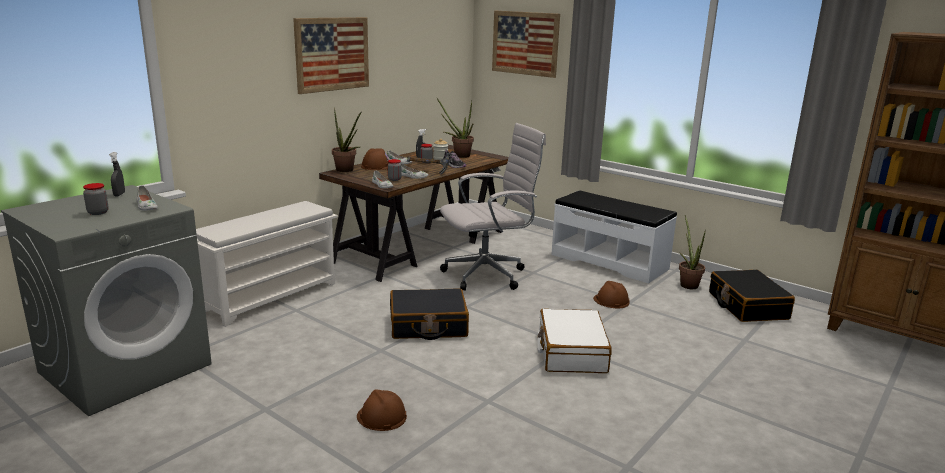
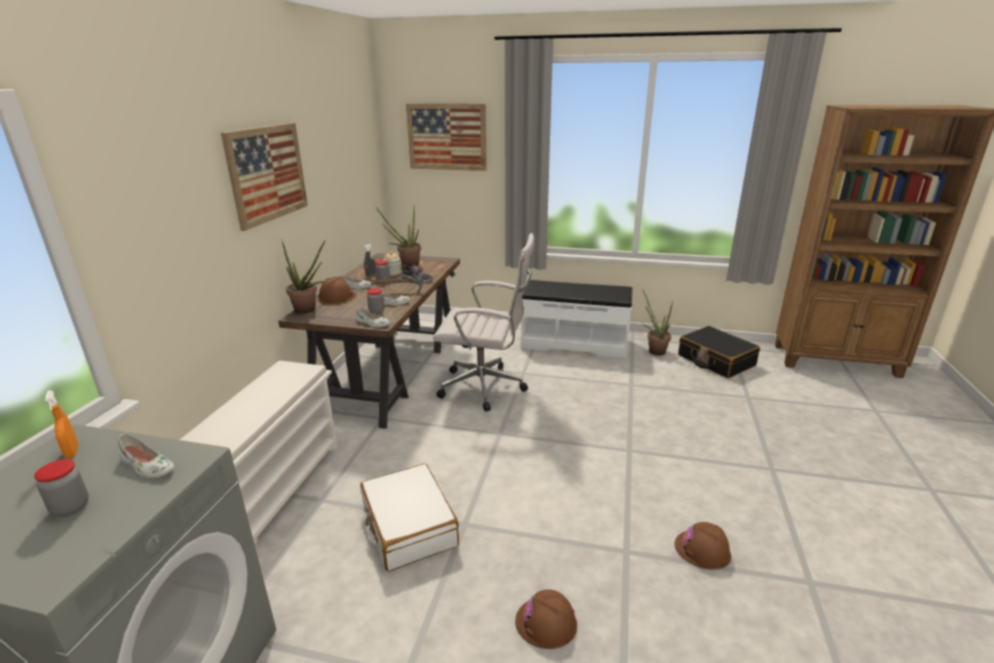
camera: 25 degrees left, 5 degrees up
(119, 194) = (72, 452): grey spray bottle -> orange spray bottle
(428, 325) = (484, 471): black suitcase -> none
(488, 275) = (486, 387): white office chair -> white office chair turned 60 degrees clockwise
(571, 352) = (639, 458): white suitcase -> white suitcase (408, 526)
(611, 301) = (615, 386): brown hard hat -> brown hard hat (702, 550)

